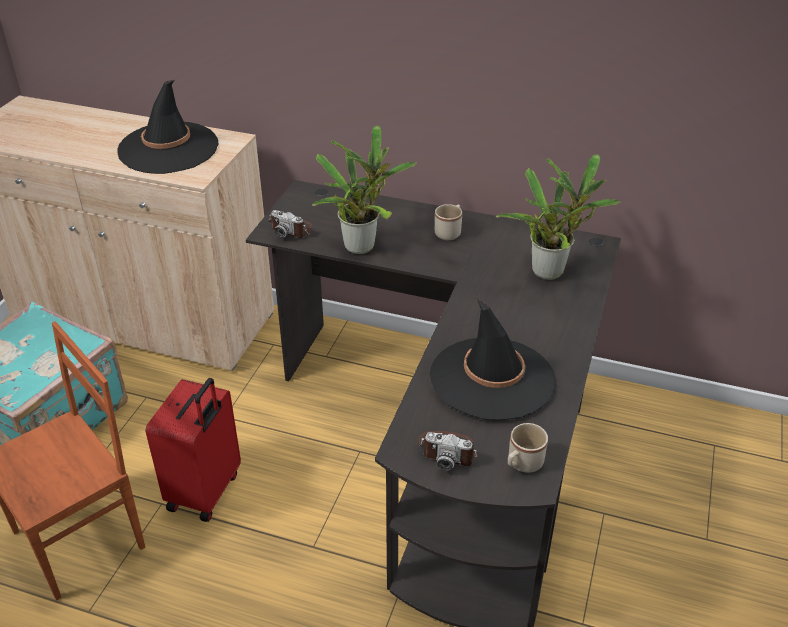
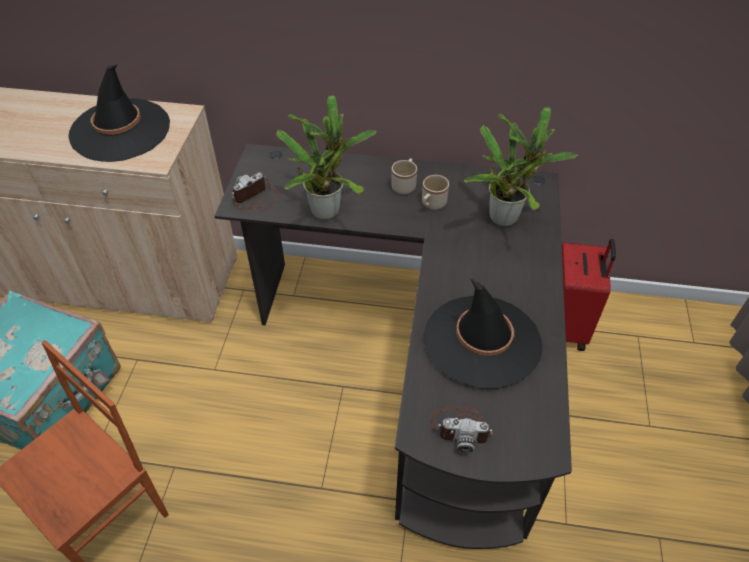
camera: 10 degrees left, 10 degrees up
(206, 492) = (213, 448): red suitcase -> red suitcase (566, 328)
(291, 229) = (256, 199): camera -> camera turned 120 degrees clockwise
(522, 464) = (531, 432): beige mug -> beige mug (432, 205)

